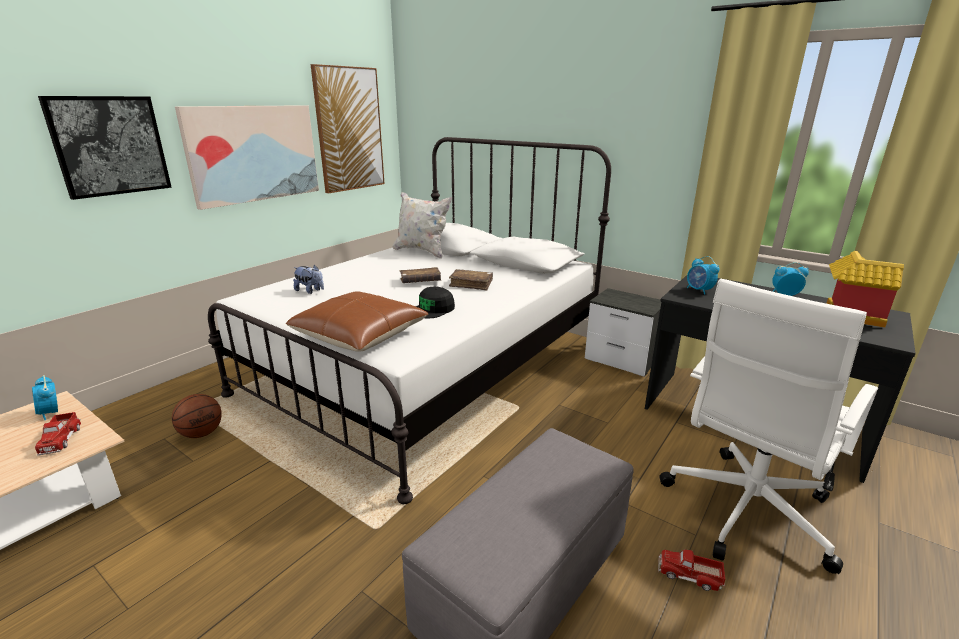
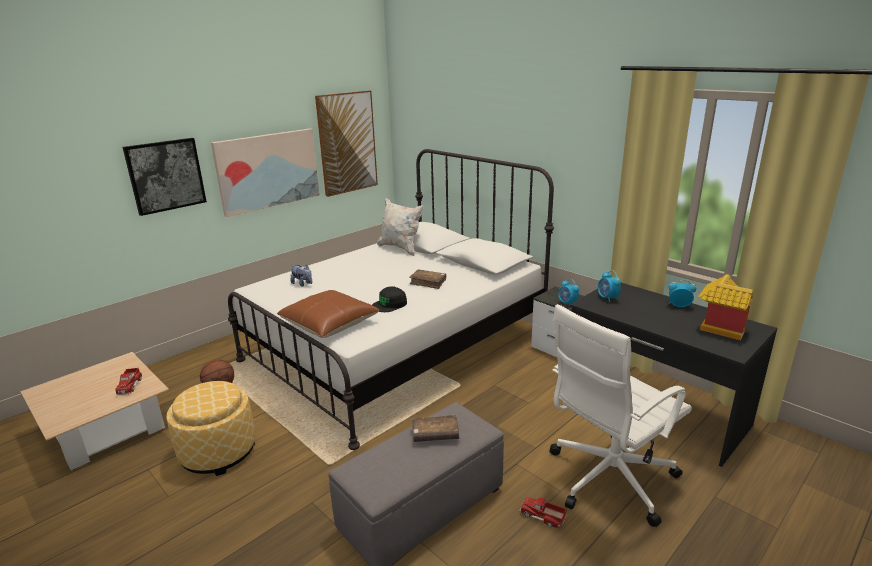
camera: 10 degrees right, 0 degrees up
(50, 413) = (123, 367): alarm clock -> alarm clock (567, 303)
(207, 526) = (218, 452): none -> ottoman
(420, 281) = (389, 278): brown book -> brown book (435, 434)

